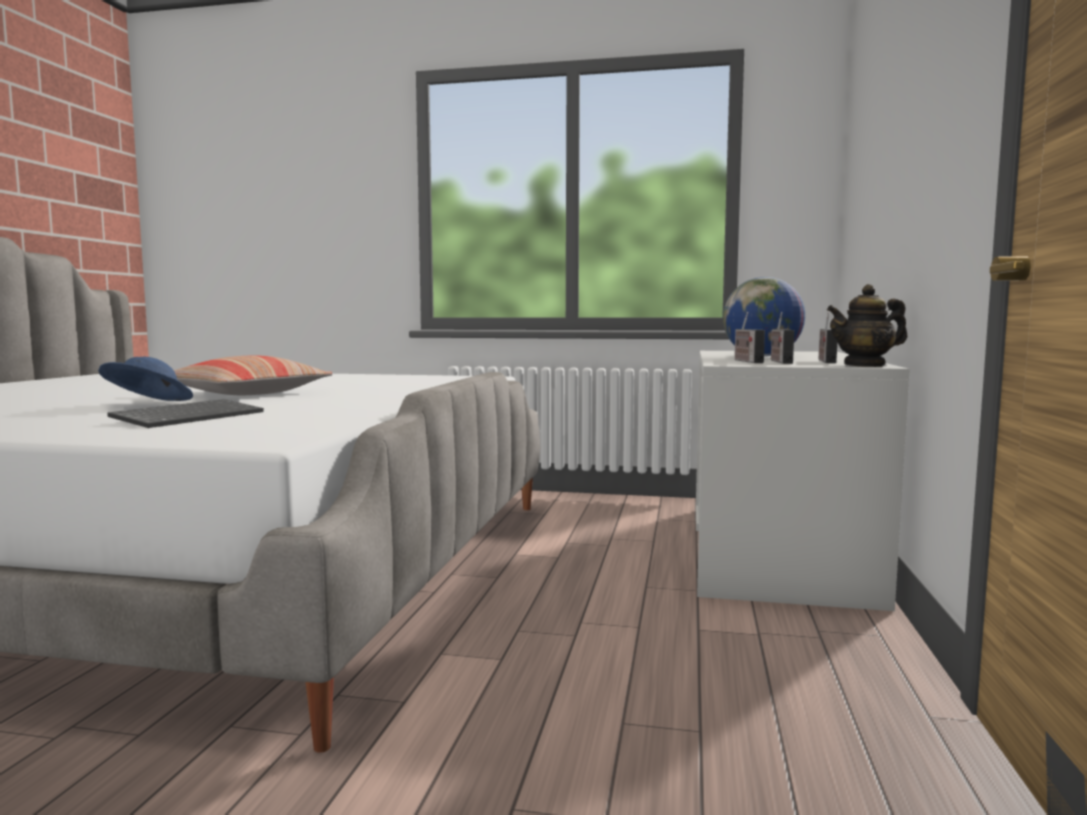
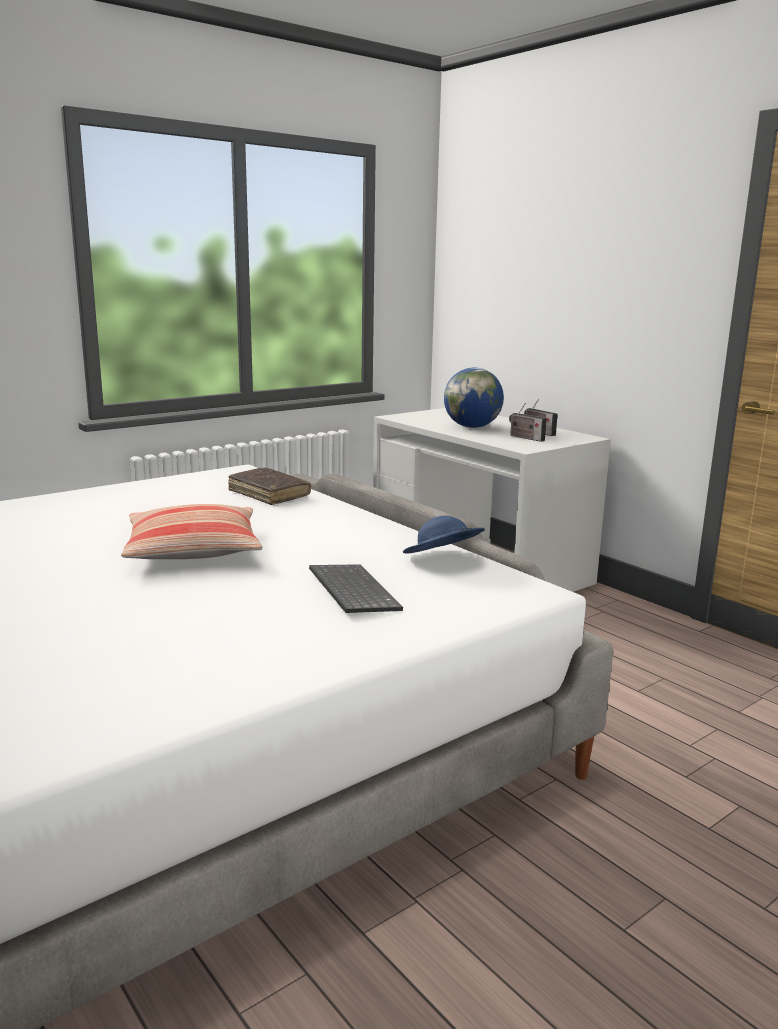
camera: 50 degrees left, 10 degrees up
(147, 404) = (215, 591): blue hat -> blue hat (442, 561)
(435, 385) = (269, 494): none -> brown book
(746, 361) = (509, 440): radio -> none
(865, 365) = (582, 437): teapot -> none

